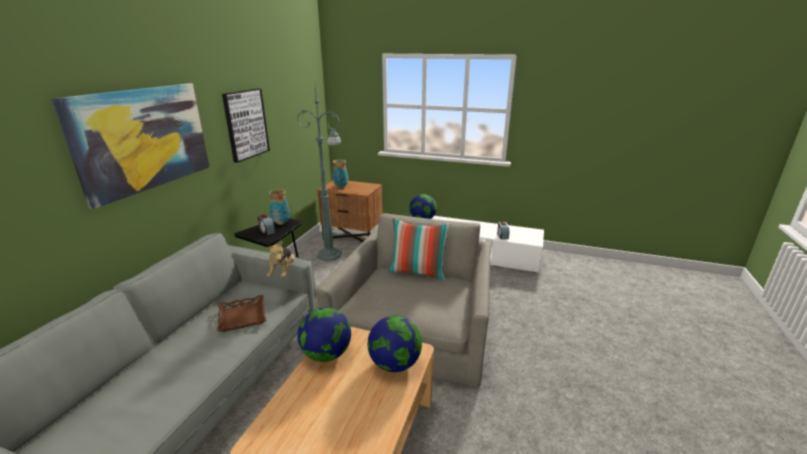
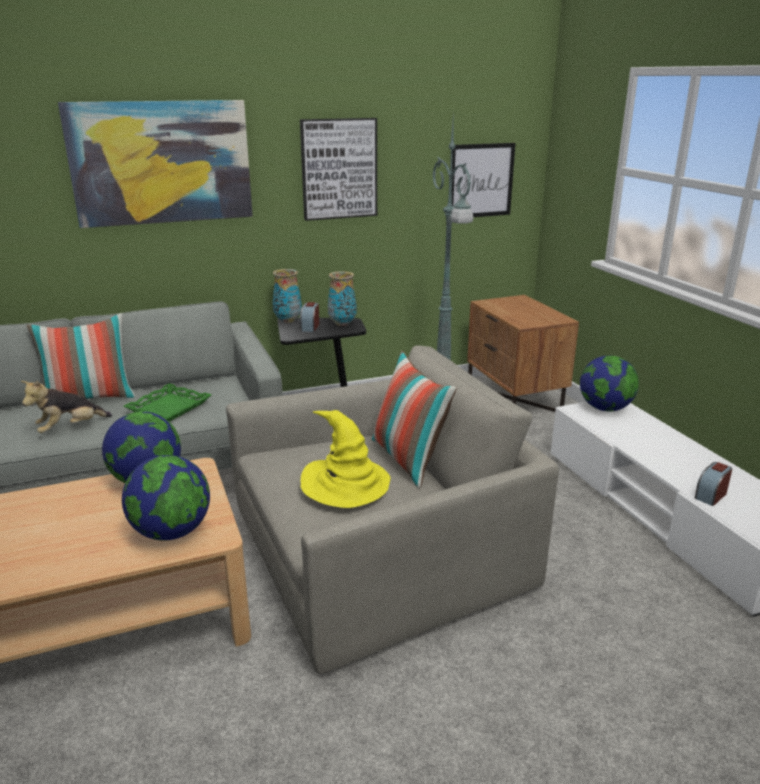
camera: 50 degrees right, 0 degrees up
(164, 344) = (90, 399): none -> pillow
(242, 317) = (168, 407): brown tray -> green tray
(283, 272) = (230, 372): plush toy -> plush toy (69, 428)
(305, 119) = (481, 180): none -> picture
(341, 187) = (508, 307): vase -> vase (287, 321)
(418, 295) = (346, 484): none -> yellow hat

